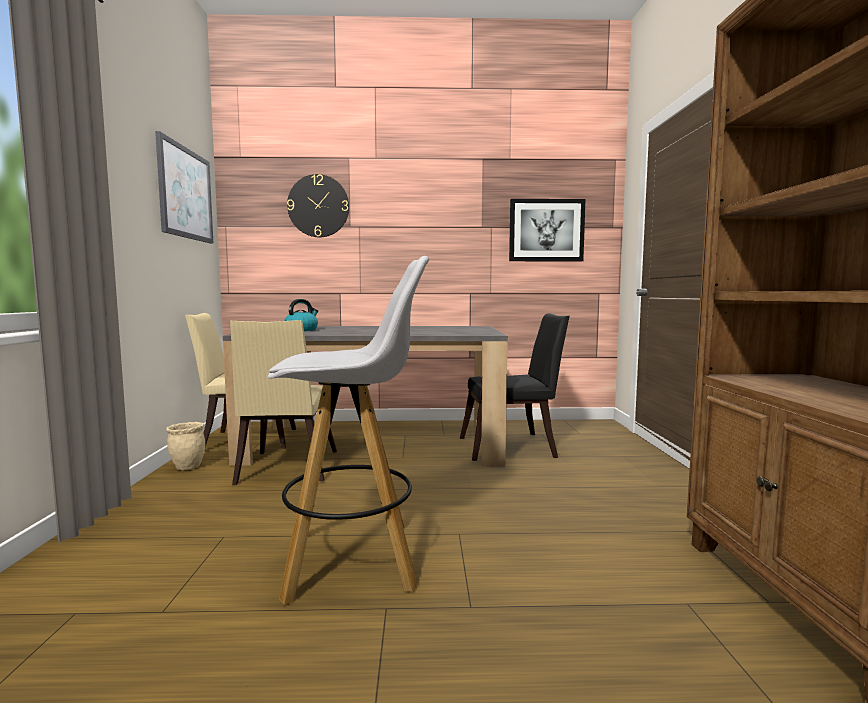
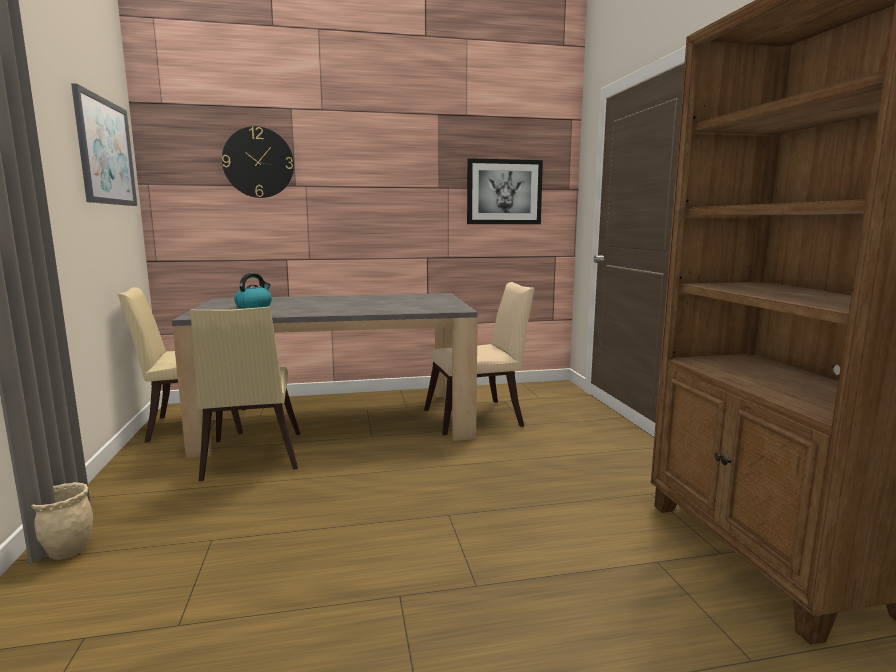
camera: 10 degrees left, 5 degrees up
(188, 467) = (139, 463): beige planter -> beige planter (68, 551)
(353, 560) = (354, 552): white stool -> none
(513, 447) = (479, 417): black chair -> beige chair

